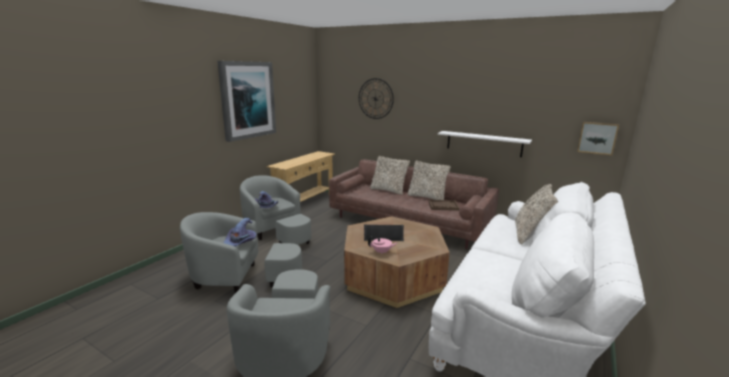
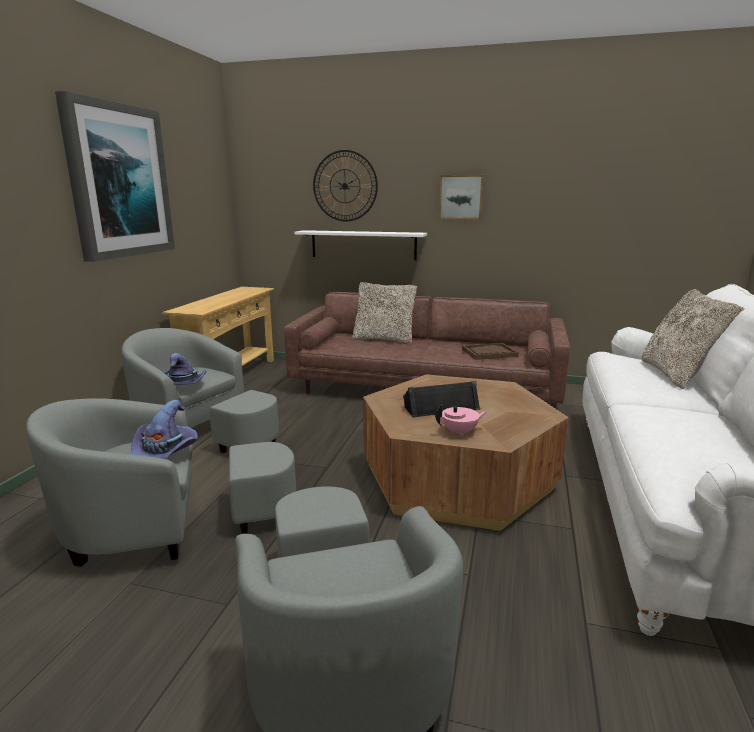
camera: 15 degrees left, 0 degrees up
(427, 196) = (452, 342): beige pillow -> none
(483, 143) = (535, 248): white shelf -> white shelf (363, 245)
(597, 138) = (710, 225): picture -> picture (461, 197)

